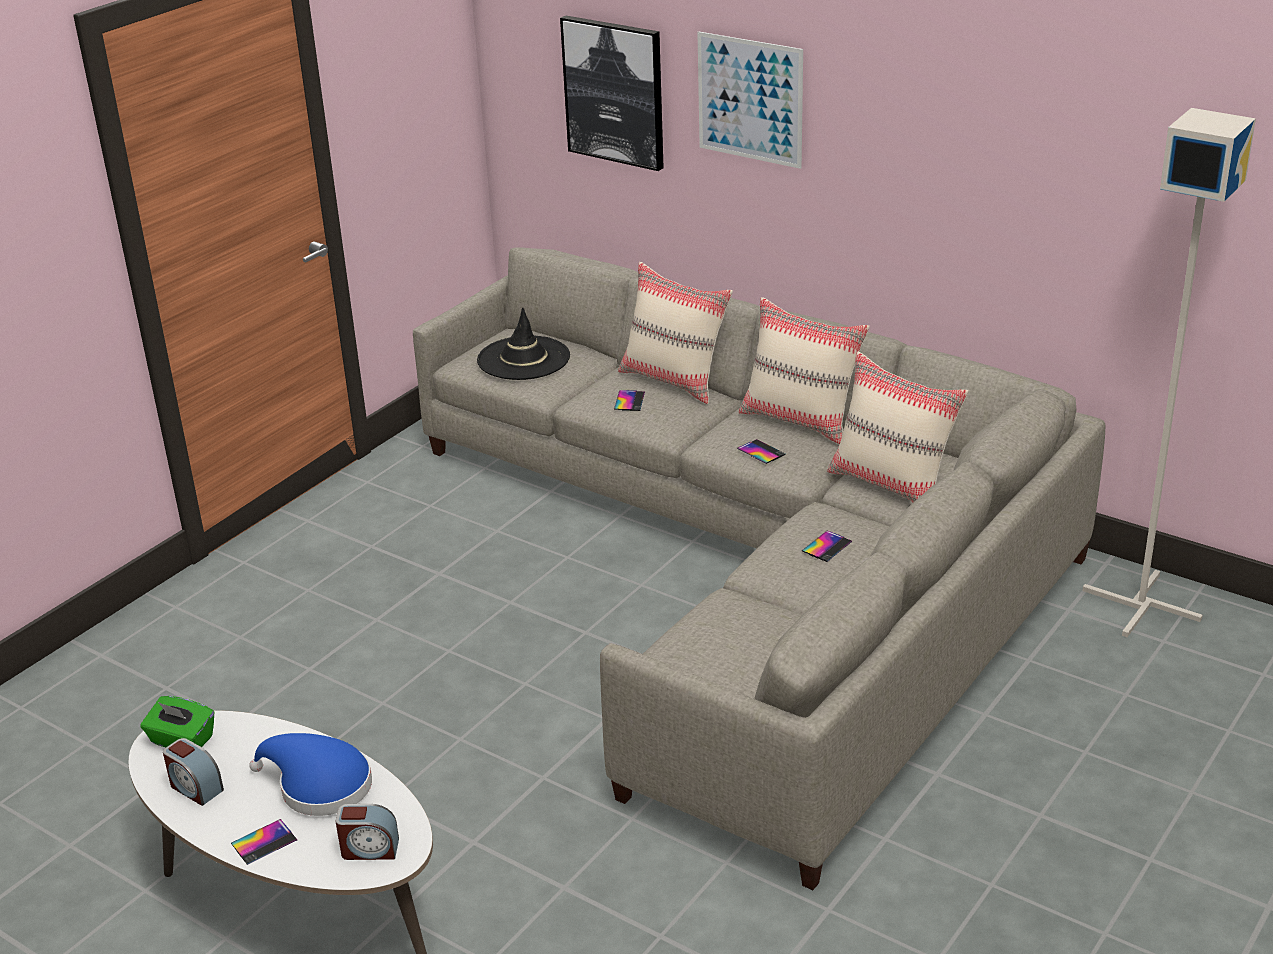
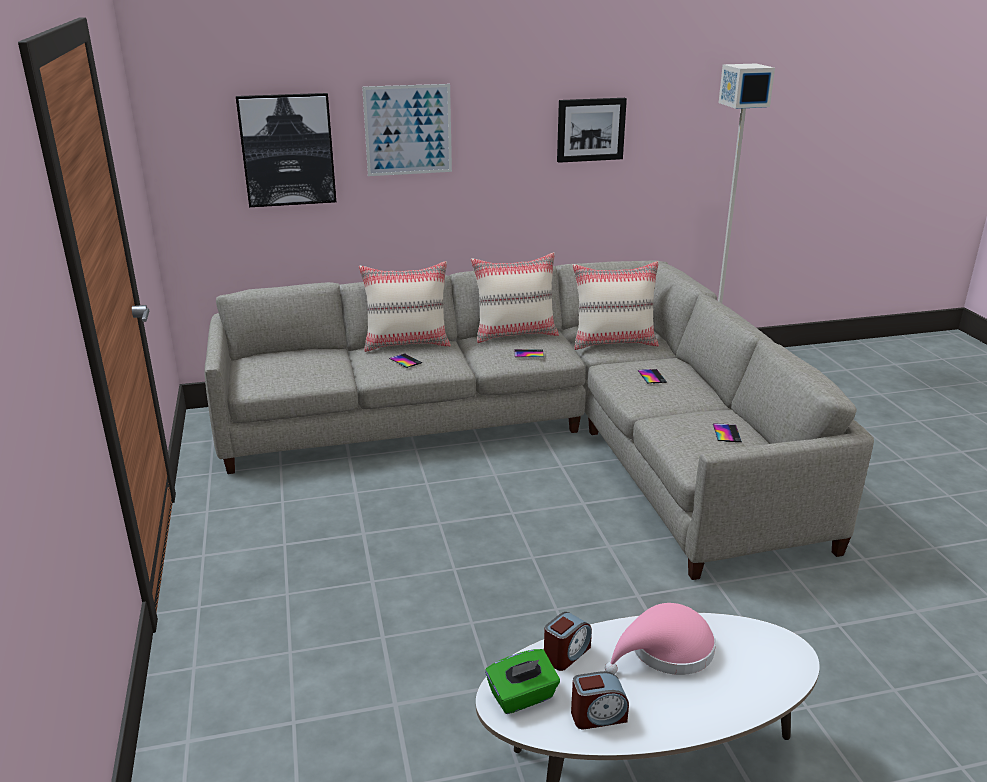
camera: 50 degrees left, 5 degrees down
(264, 842) = (711, 708): phone -> phone (726, 433)
(319, 786) = (666, 651): blue hat -> pink hat
(369, 849) = (769, 659): alarm clock -> alarm clock (566, 654)
(523, 359) = (290, 367): black hat -> none
(998, 158) = (590, 129): none -> picture

